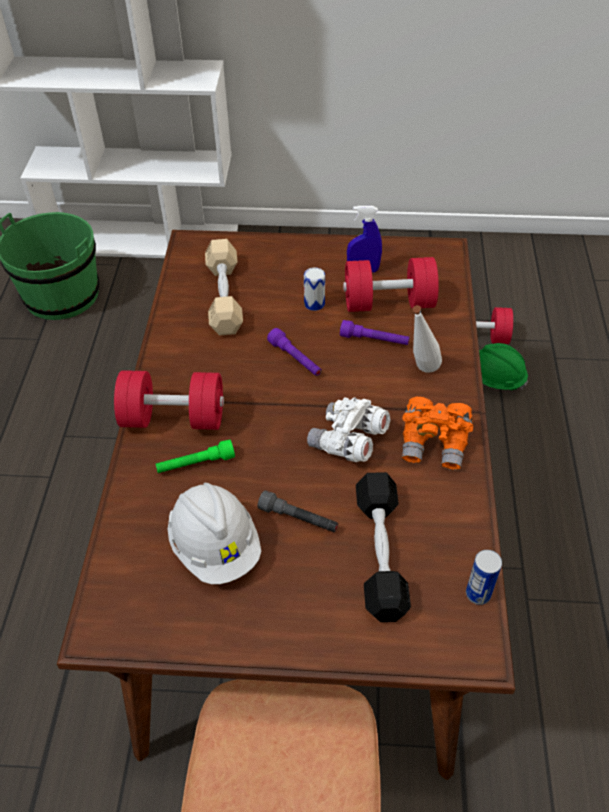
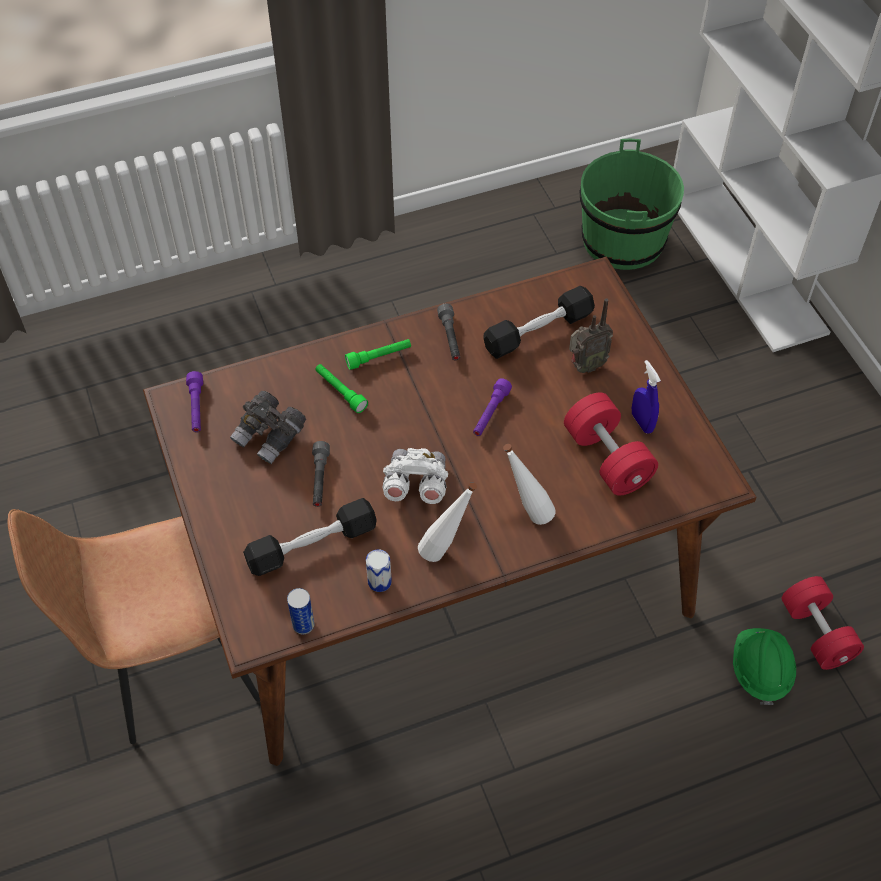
camera: 65 degrees right, 5 degrees up
(173, 418) = (379, 357): red dumbbell -> green flashlight
(188, 357) = (450, 338): none -> grey flashlight
(215, 546) = (270, 436): white hard hat -> grey binoculars
(224, 297) = (538, 331): beige dumbbell -> black dumbbell
(283, 281) = (585, 366): none -> radio
(314, 304) = (570, 401): can -> can (379, 581)
(374, 340) = (549, 464): purple flashlight -> purple flashlight (196, 407)
(434, 443) = (446, 550): orange binoculars -> white bottle

